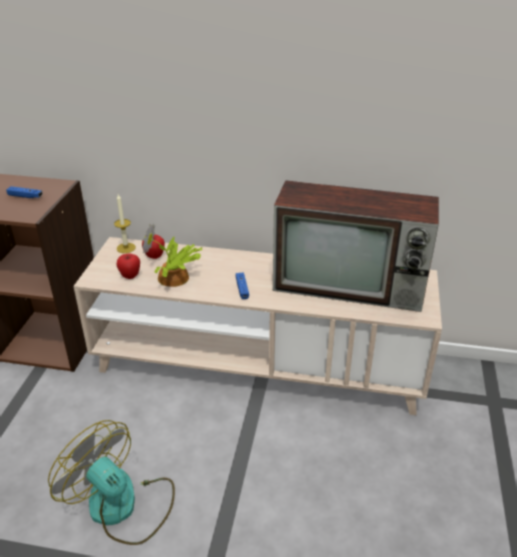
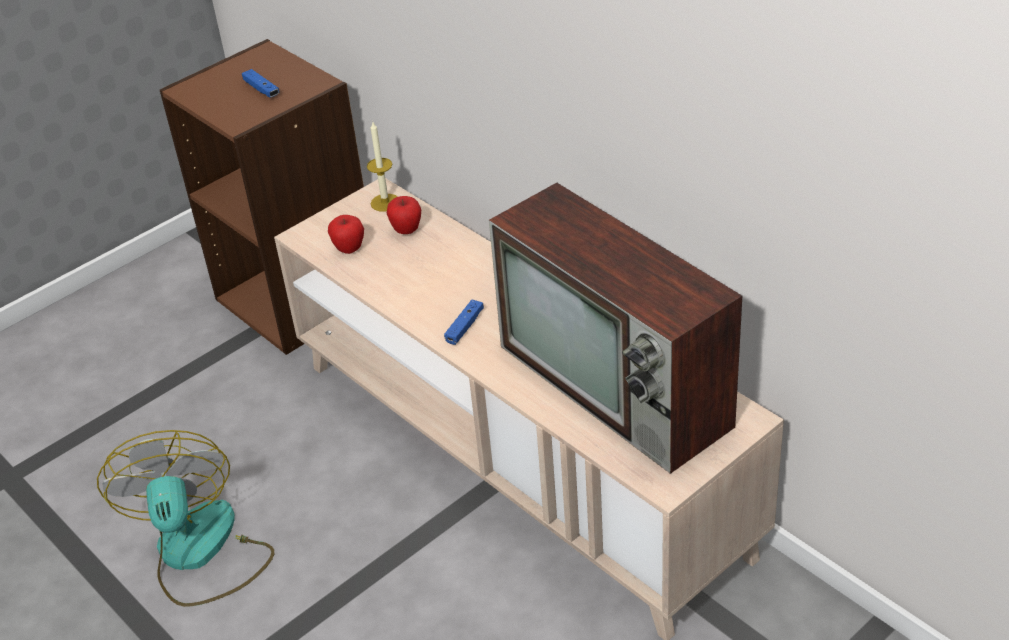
camera: 40 degrees right, 5 degrees up
(174, 278) = (397, 275): potted plant -> none

